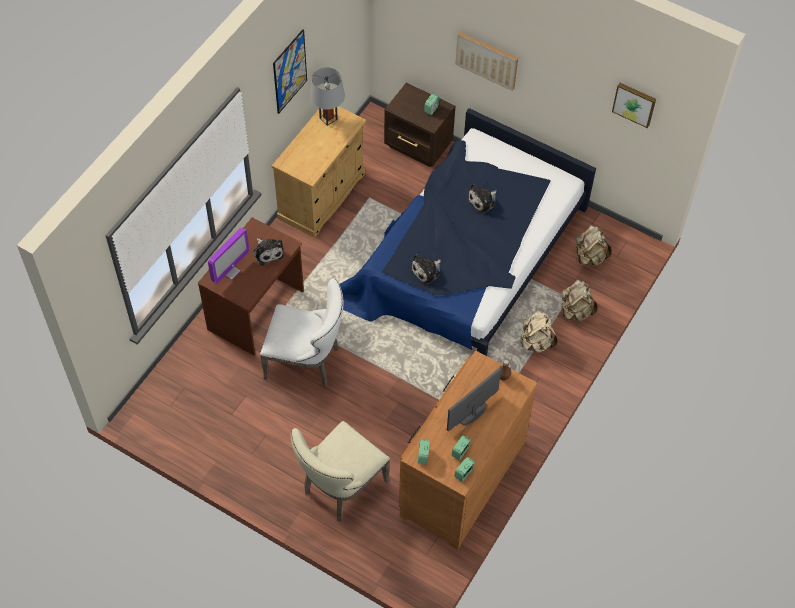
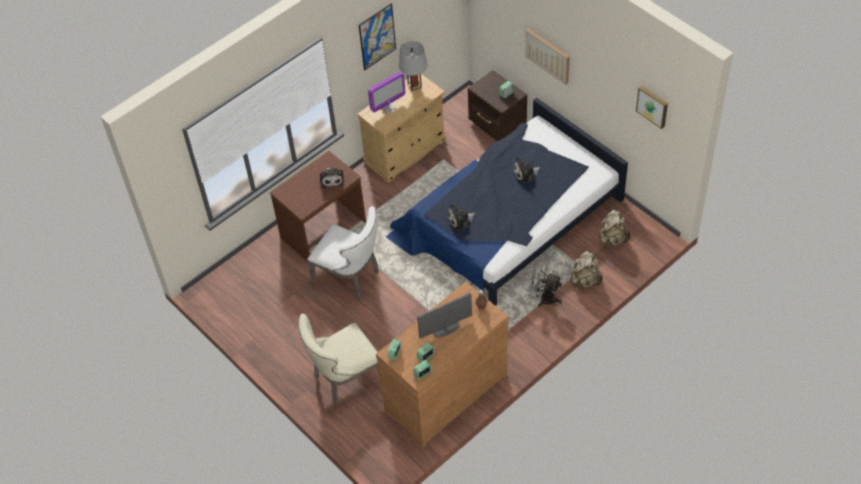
camera: 20 degrees right, 5 degrees down
(230, 271) = (297, 188): monitor -> monitor (388, 107)
(536, 342) = (543, 298): beige backpack -> grey fan

